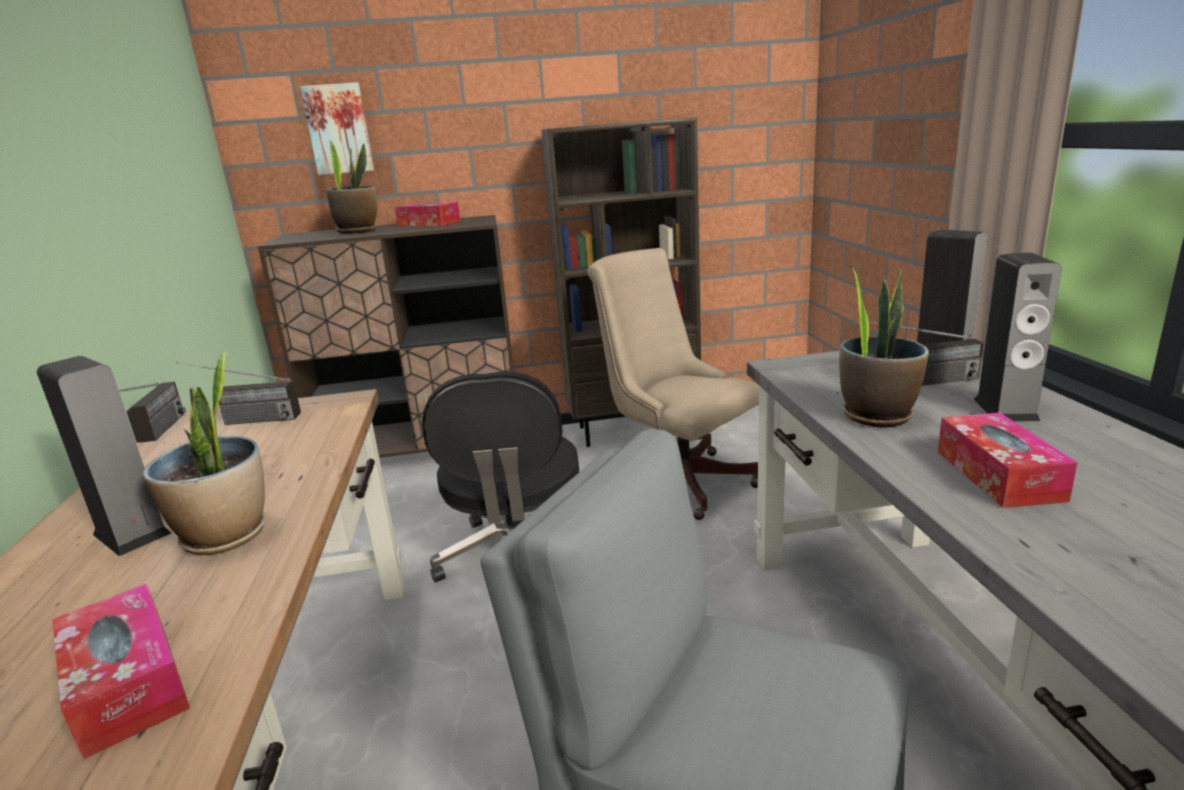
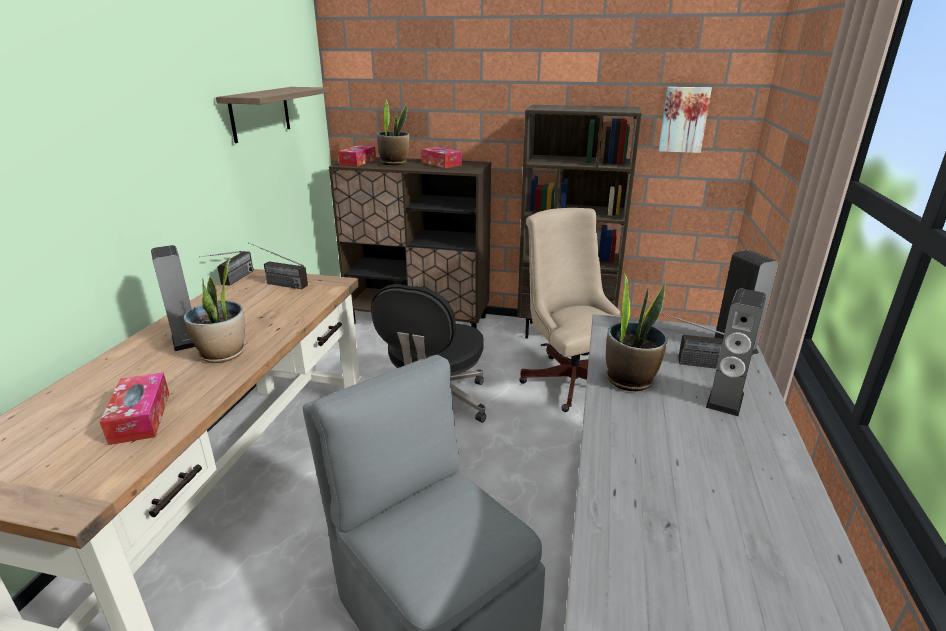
camera: 20 degrees right, 5 degrees up
(142, 162) = (260, 113): none -> shelf
(339, 129) = (396, 90): picture -> picture (683, 119)
(998, 475) = (656, 445): tissue box -> tissue box (358, 162)

